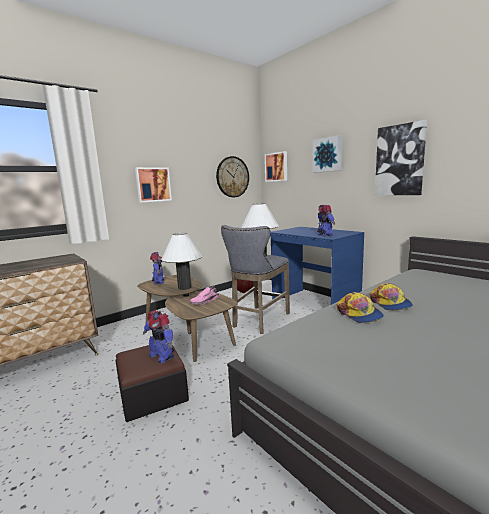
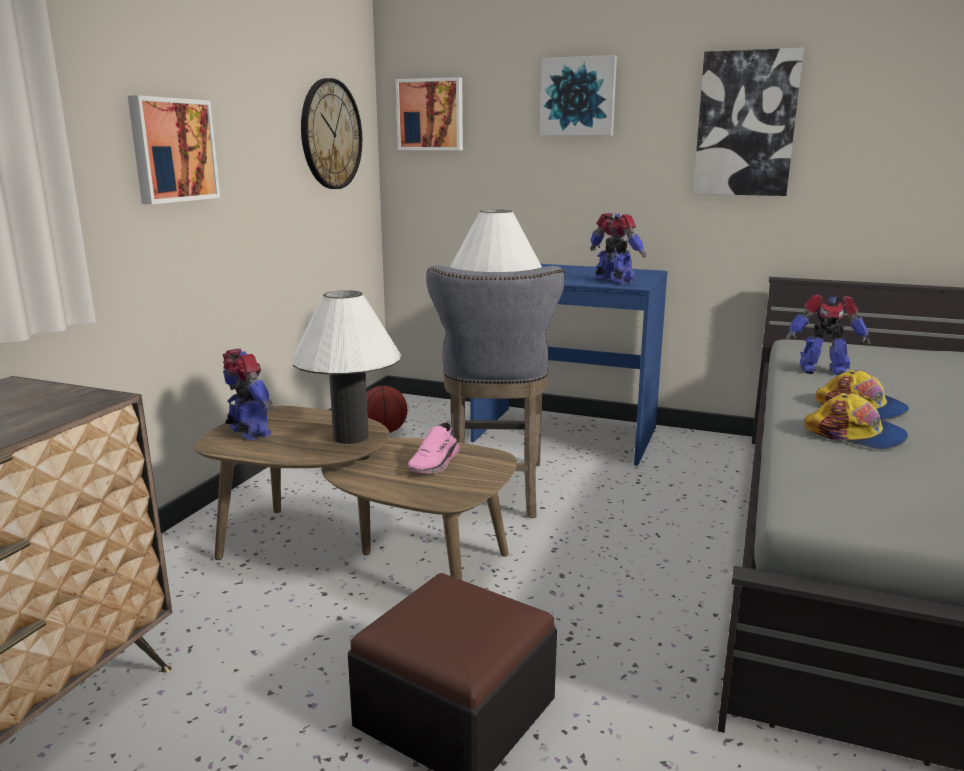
camera: 30 degrees left, 5 degrees up
(161, 356) = (489, 610): toy robot -> toy robot (821, 371)

